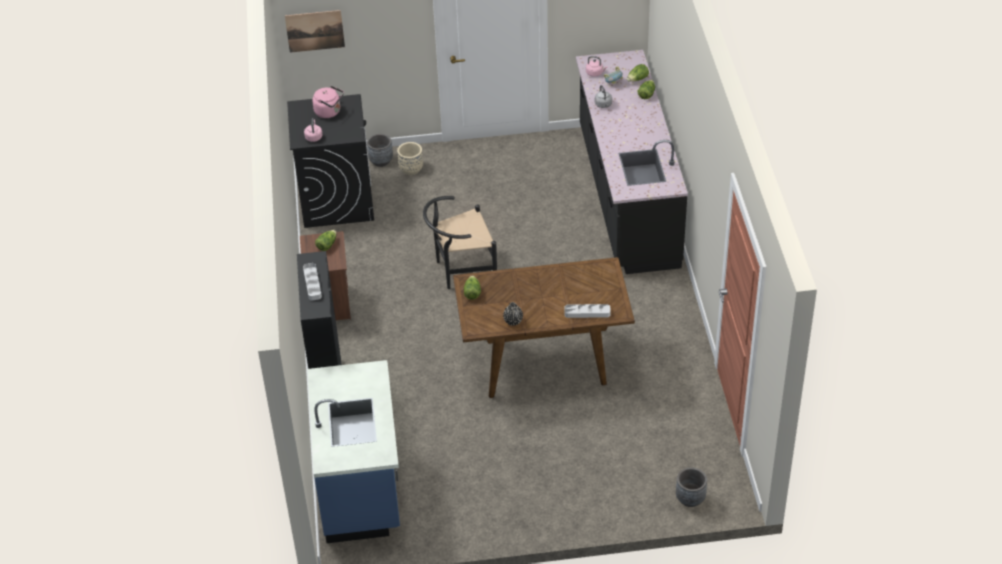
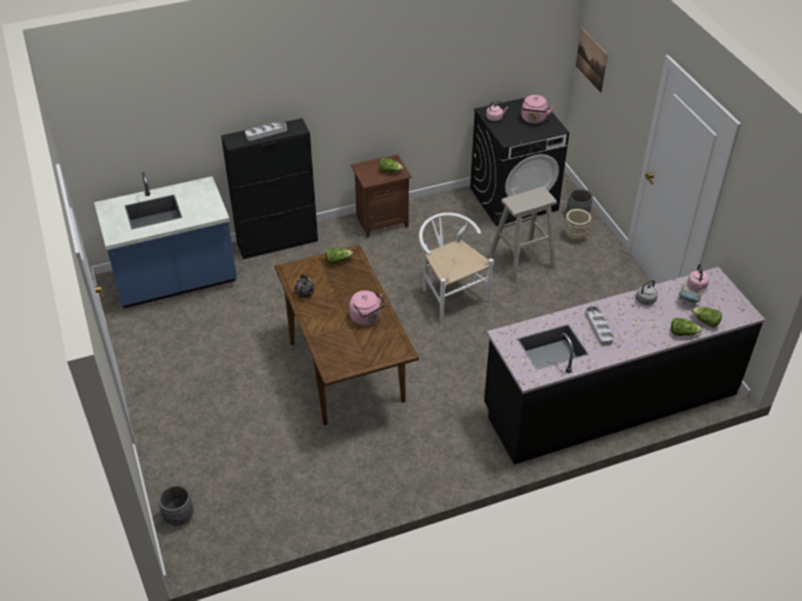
camera: 75 degrees right, 0 degrees up
(431, 212) = (522, 259): none -> beige stool
(460, 271) = (449, 293): black chair -> white chair
(559, 282) = (367, 318): none -> pink kettle
(587, 313) = (328, 345): grey tray -> grey tray (598, 328)

